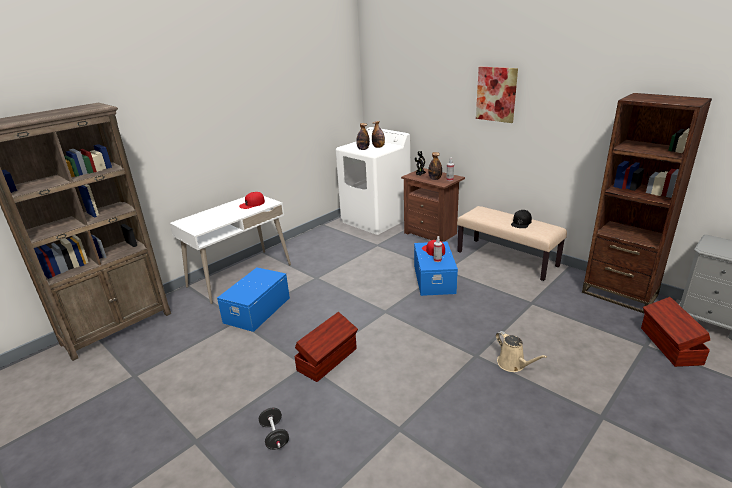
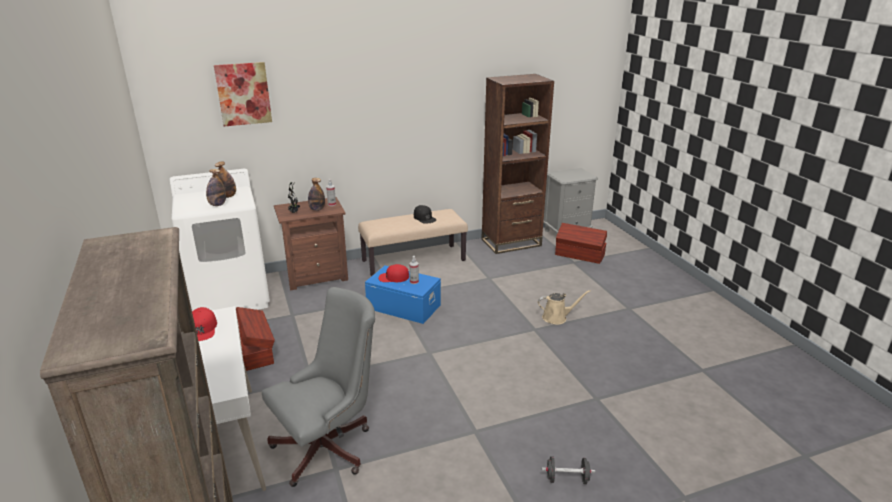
camera: 65 degrees left, 0 degrees up
(256, 310) = (329, 447): blue storage box -> grey office chair
(328, 359) = (477, 412): brown storage box -> brown storage box (255, 350)
(496, 94) = (359, 99): picture -> picture (243, 94)

